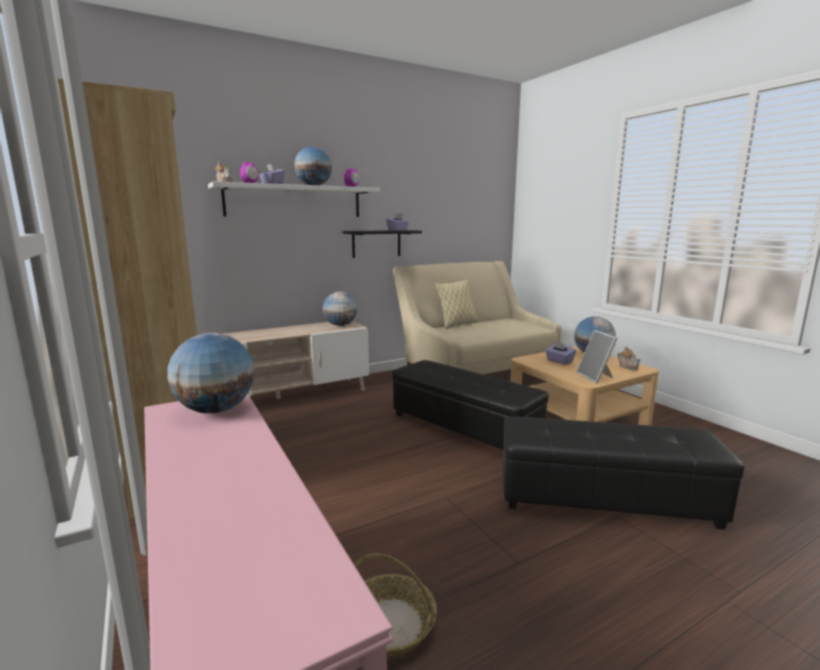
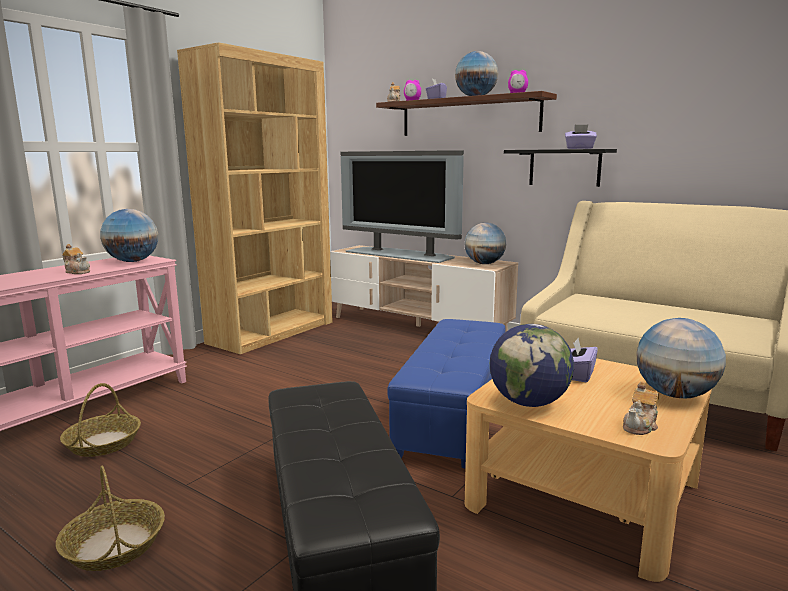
camera: 65 degrees right, 0 degrees up
(243, 442) = (78, 272): none -> teapot
(253, 335) = (400, 254): none -> television
(294, 201) = (468, 117): white shelf -> brown shelf
(456, 325) = (631, 301): pillow -> none
(464, 427) = (454, 414): black ottoman -> blue ottoman
(596, 377) = (529, 403): picture frame -> globe
(610, 612) = (115, 545): none -> basket

